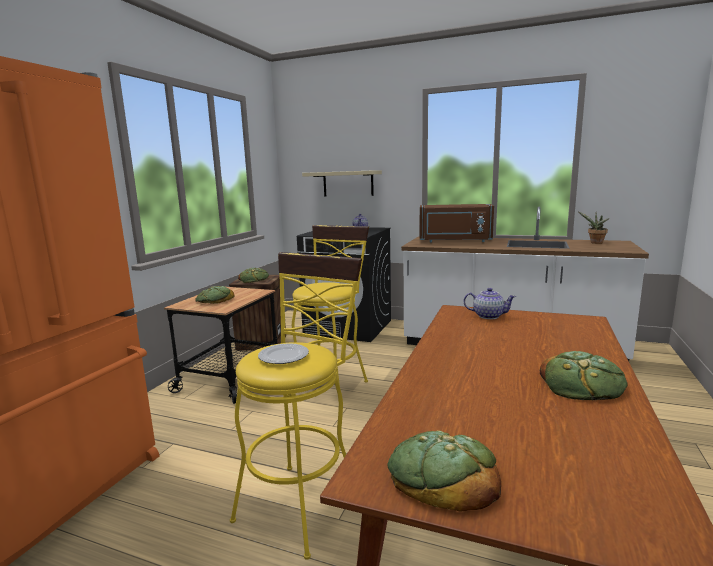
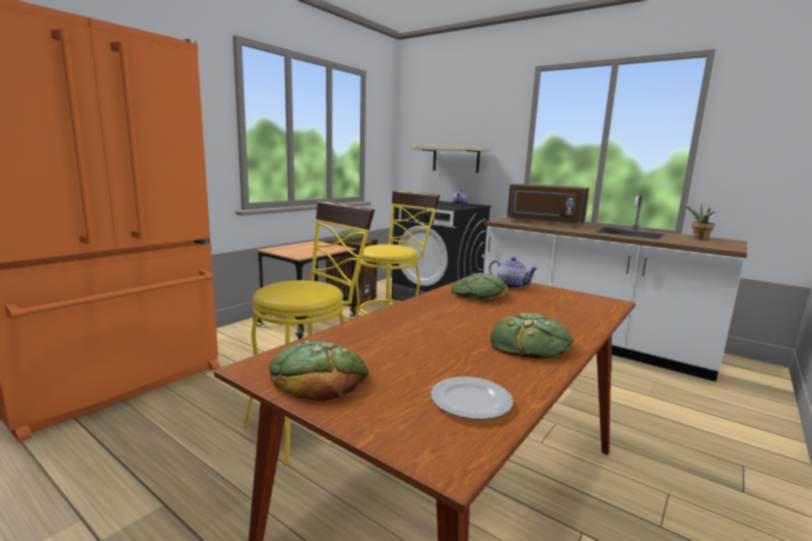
camera: 15 degrees right, 0 degrees up
(215, 300) = (300, 249): bread -> bread (478, 294)
(283, 357) = (294, 288): plate -> plate (470, 402)

